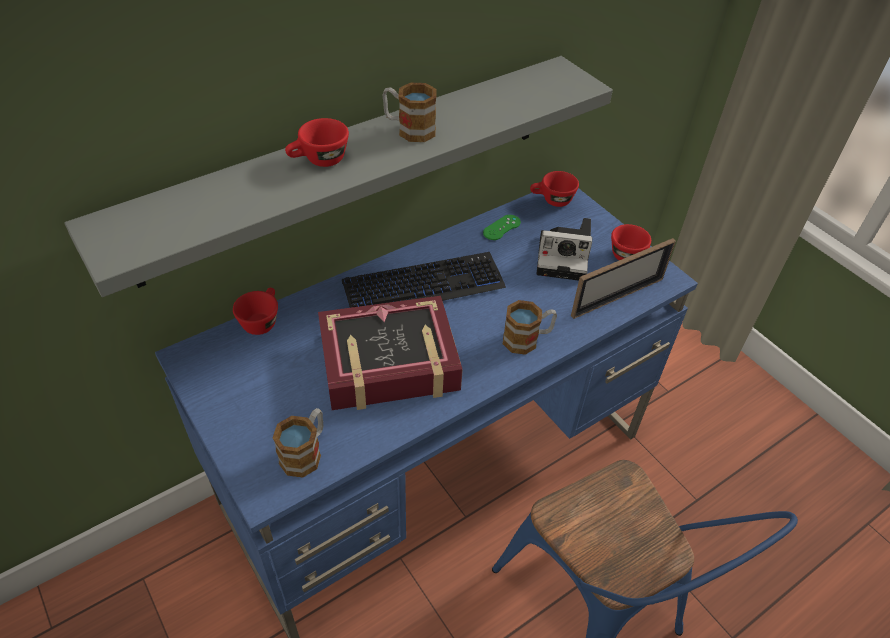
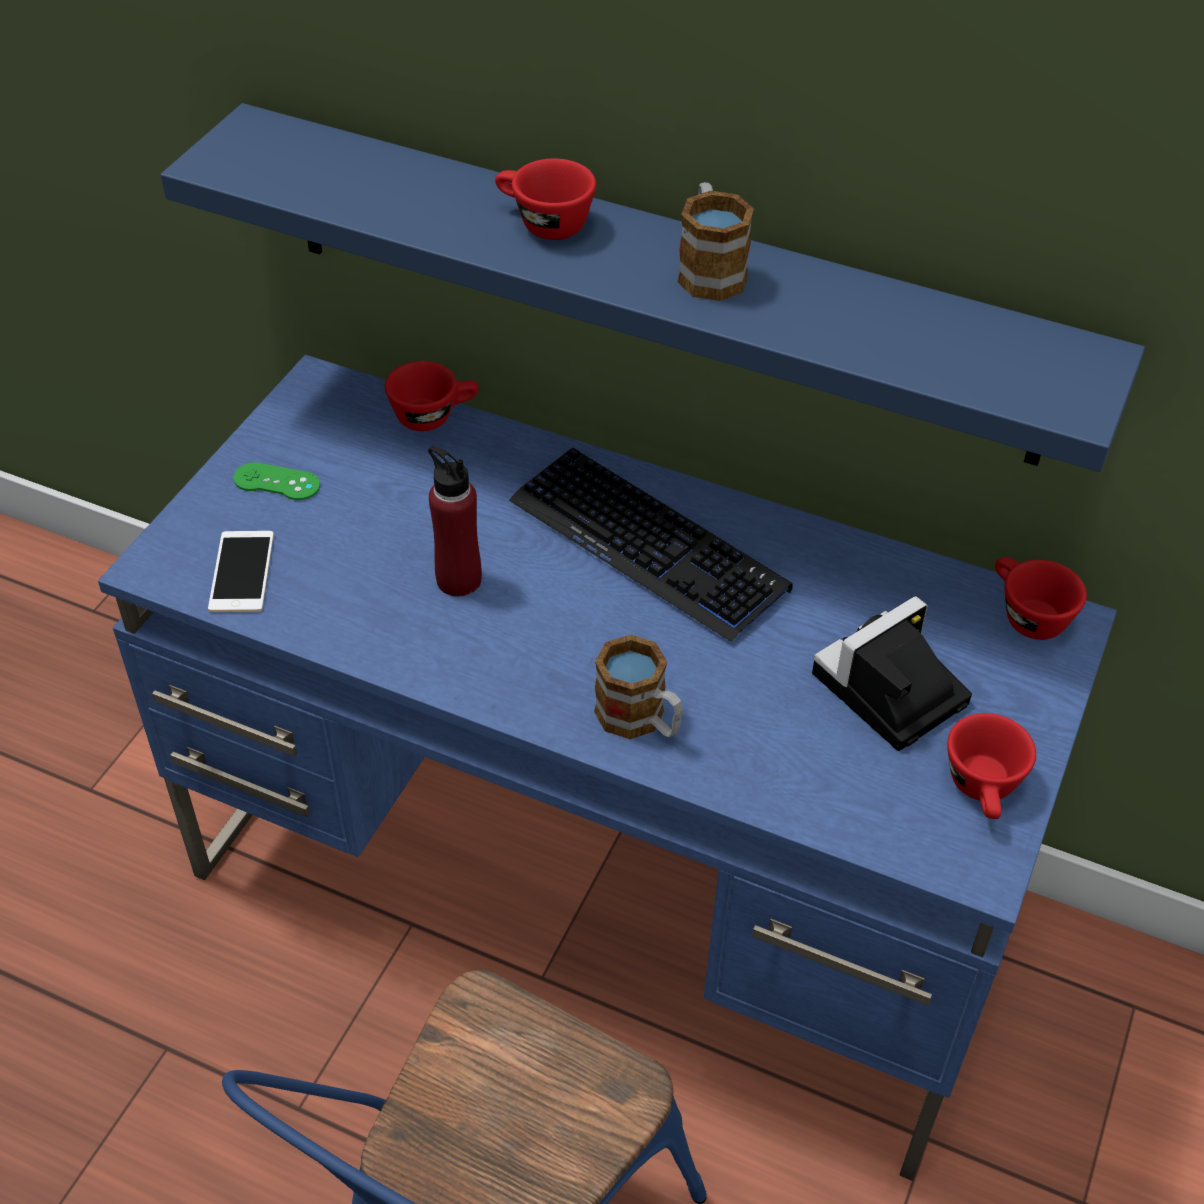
camera: 60 degrees right, 0 degrees up
(305, 452) = (242, 572): mug -> phone
(352, 166) = (654, 283): grey shelf -> blue shelf
(389, 363) = (458, 580): book -> red bottle
(502, 227) = (880, 578): green game controller -> green game controller (277, 482)
(564, 257) = (887, 692): camera -> camera turned 75 degrees clockwise
(617, 297) = (853, 807): picture frame -> none

